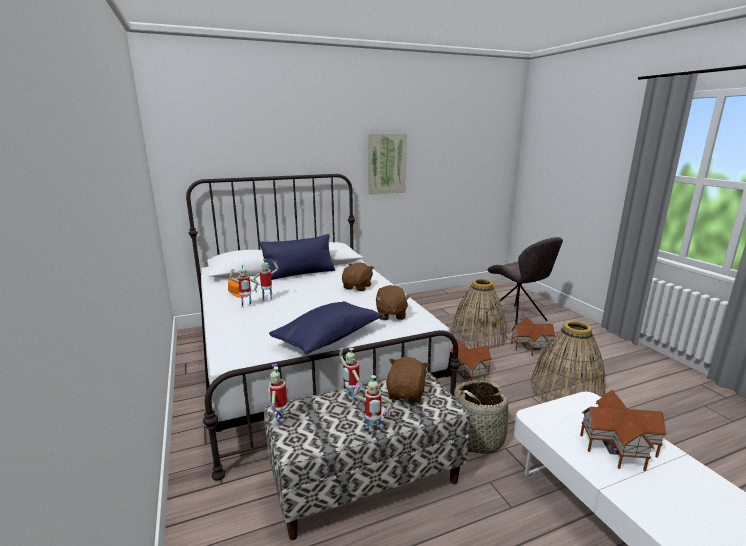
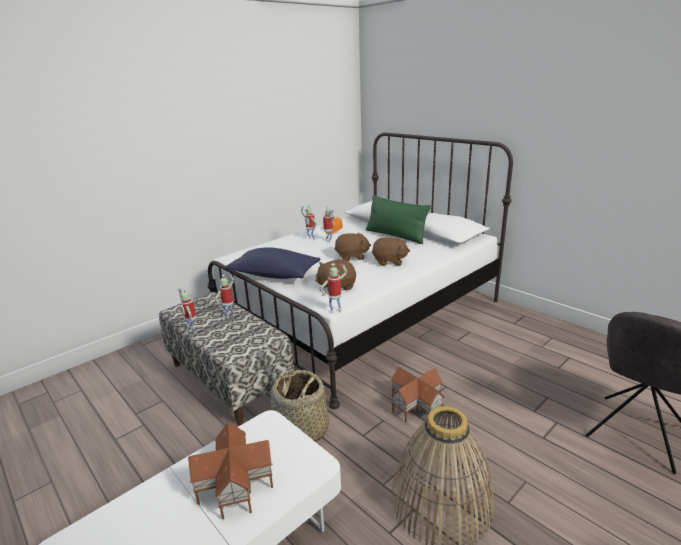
camera: 70 degrees right, 5 degrees up
(280, 423) = (198, 300): toy robot -> toy robot (335, 310)
(299, 274) = (395, 235): blue pillow -> green pillow
(386, 163) = (571, 137): picture -> none
(406, 393) = (246, 334): brown plush toy -> brown plush toy (352, 257)
(478, 335) = (523, 401): basket -> none
(531, 346) = (547, 458): toy house -> none

